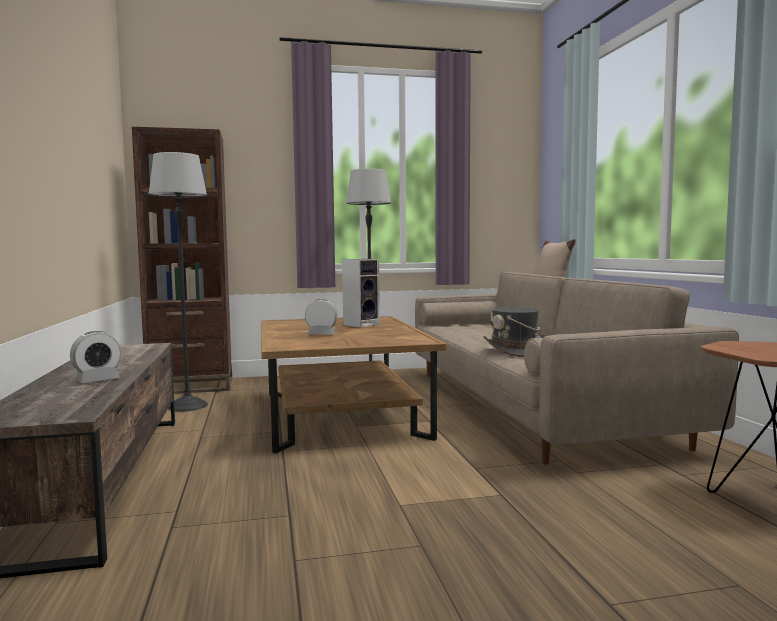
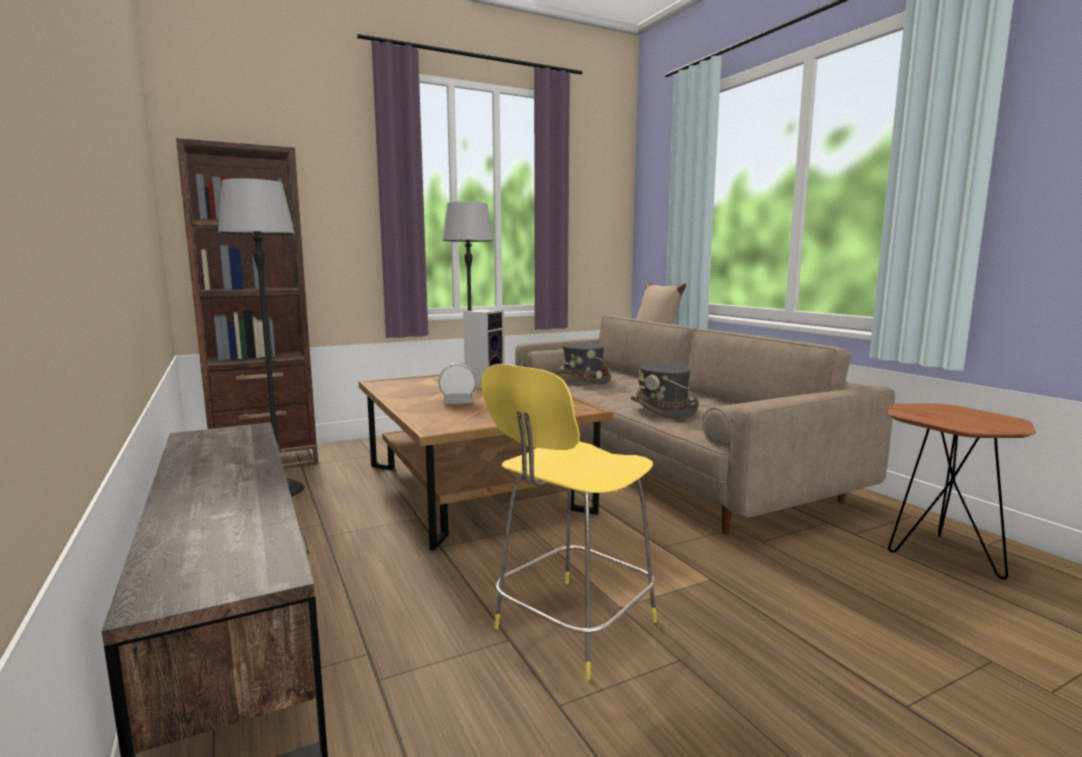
camera: 15 degrees left, 5 degrees up
(97, 380) = (239, 500): alarm clock -> none
(346, 513) = (571, 627): none -> yellow stool
(467, 329) = (582, 380): none -> grey hat

